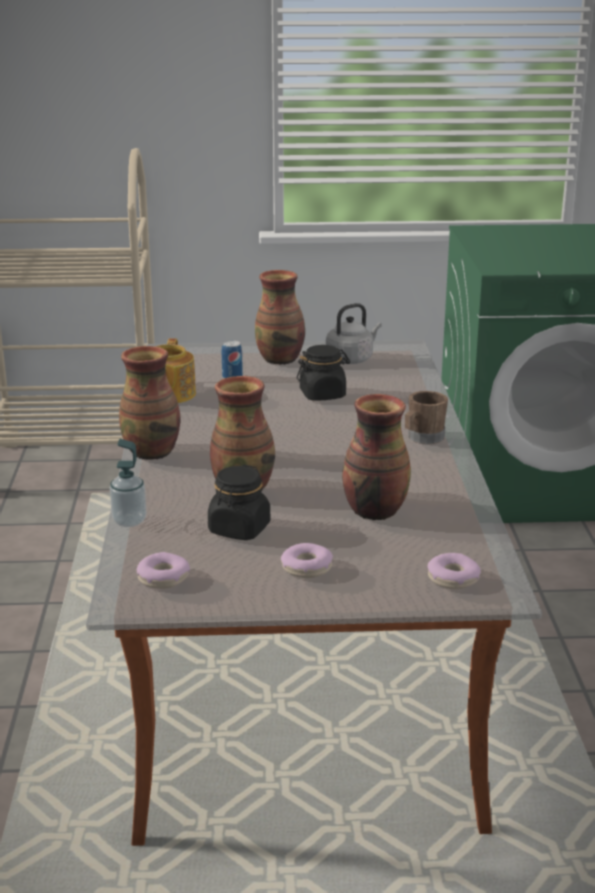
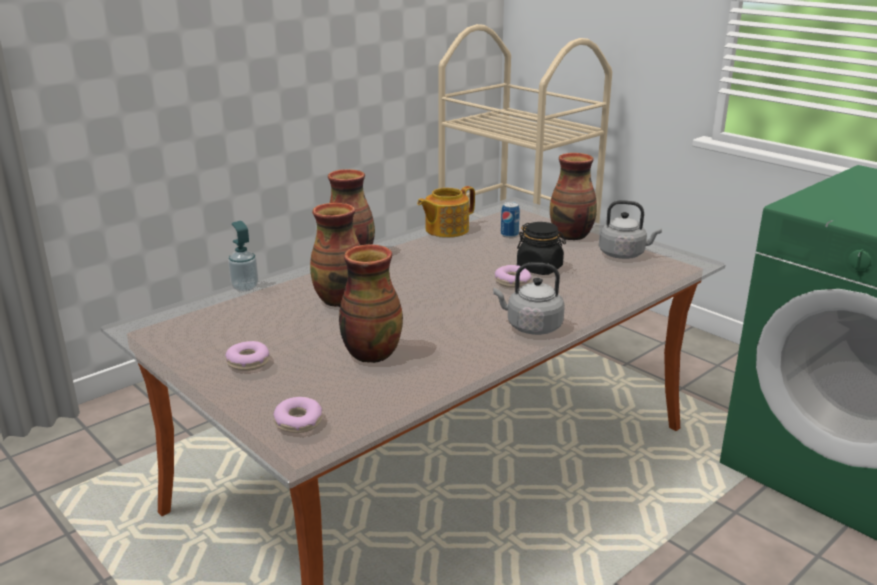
camera: 50 degrees right, 0 degrees up
(163, 578) = (180, 324): donut -> donut (512, 282)
(239, 529) = (277, 321): black jar -> none
(423, 438) = (531, 327): brown mug -> grey kettle

